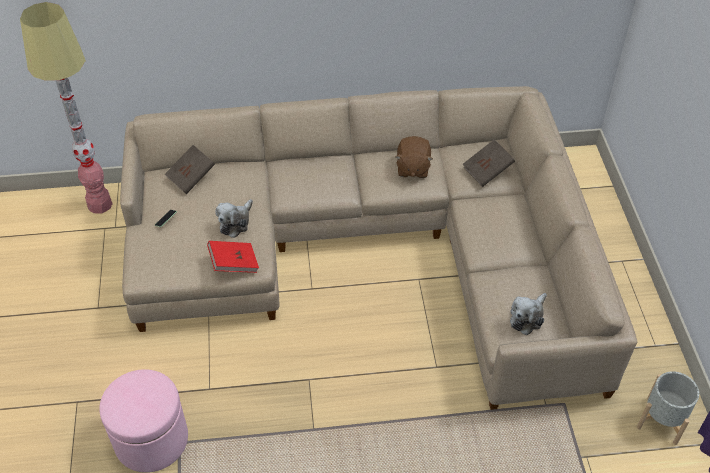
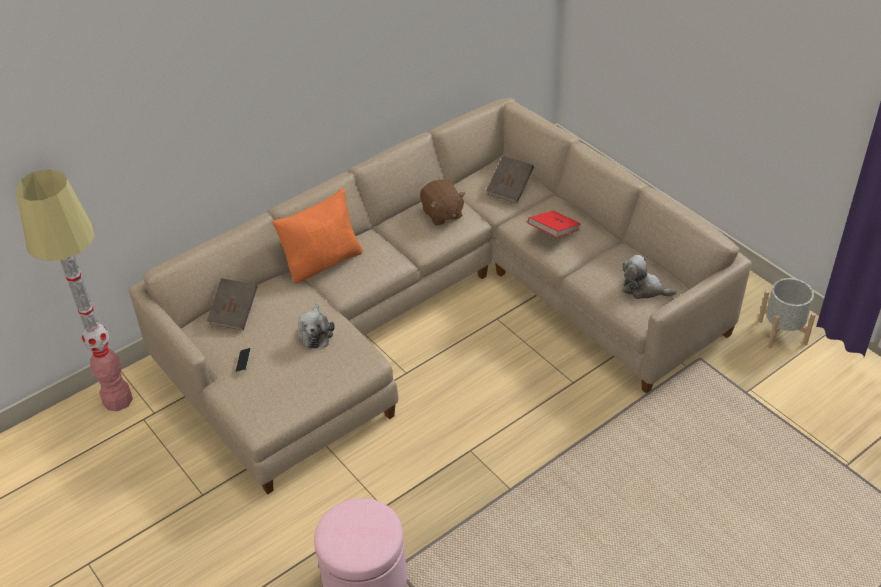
camera: 30 degrees left, 5 degrees down
(234, 264) = (346, 369): red book -> red book (553, 232)
(289, 166) = (323, 262): none -> orange pillow
(527, 317) = (644, 289): plush toy -> plush toy turned 105 degrees clockwise

